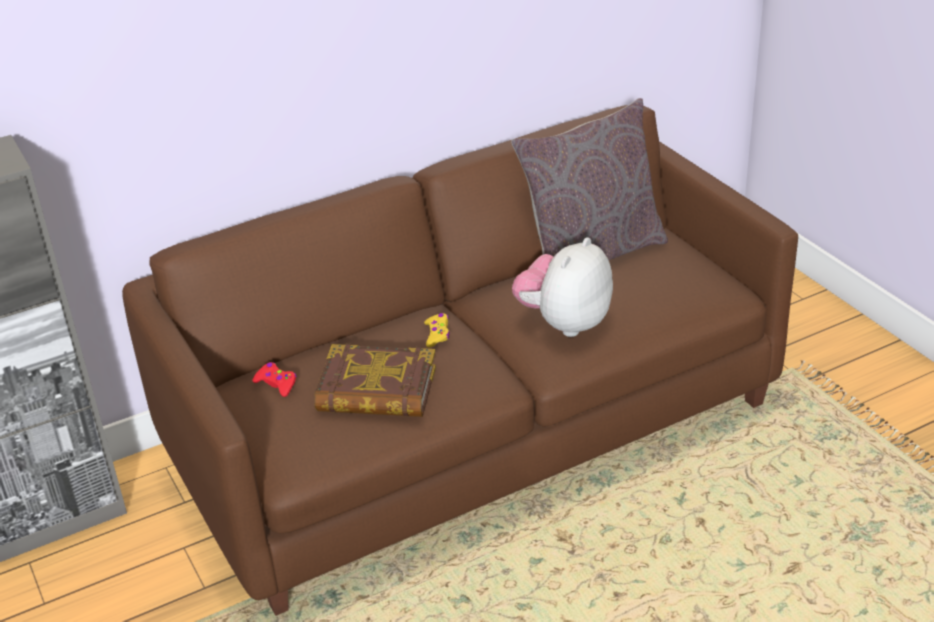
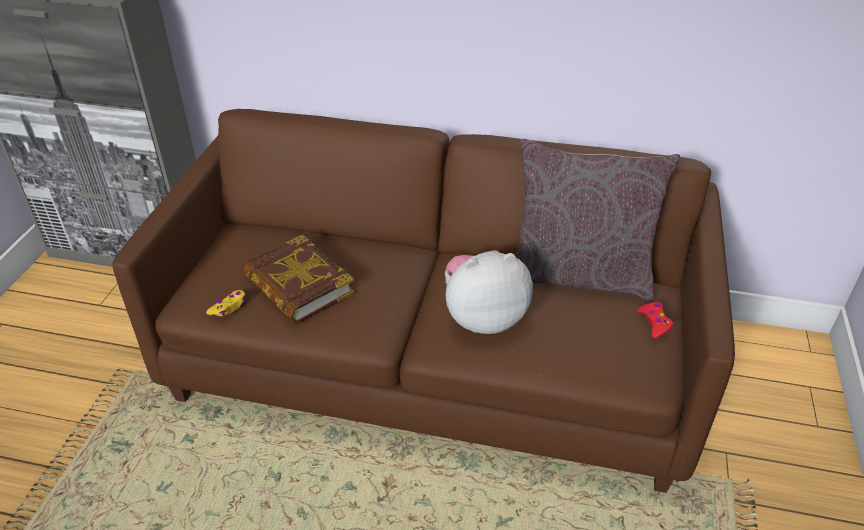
camera: 40 degrees right, 5 degrees up
(276, 384) = (256, 243): red game controller -> red game controller (654, 323)
(437, 334) = (390, 270): yellow game controller -> yellow game controller (229, 307)

